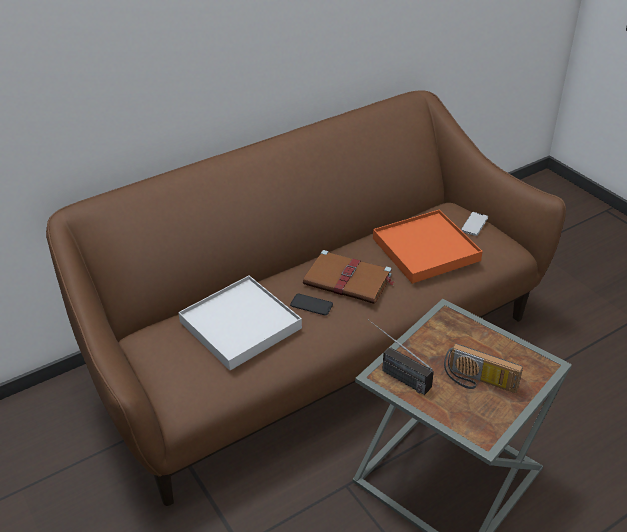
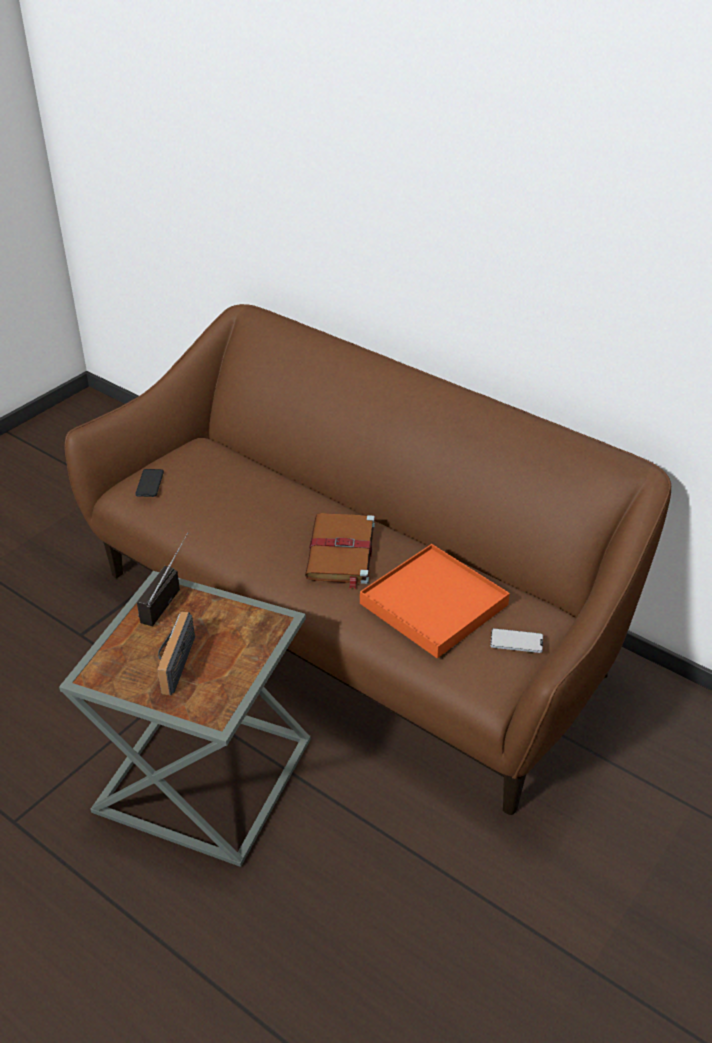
camera: 70 degrees right, 0 degrees up
(240, 325) = (236, 494): white tray -> none
(311, 305) = (286, 534): phone -> phone (149, 483)

